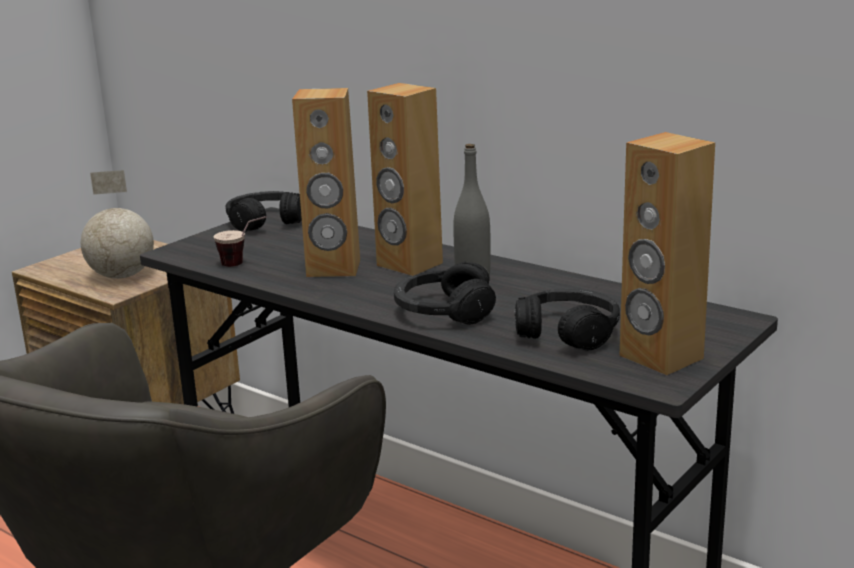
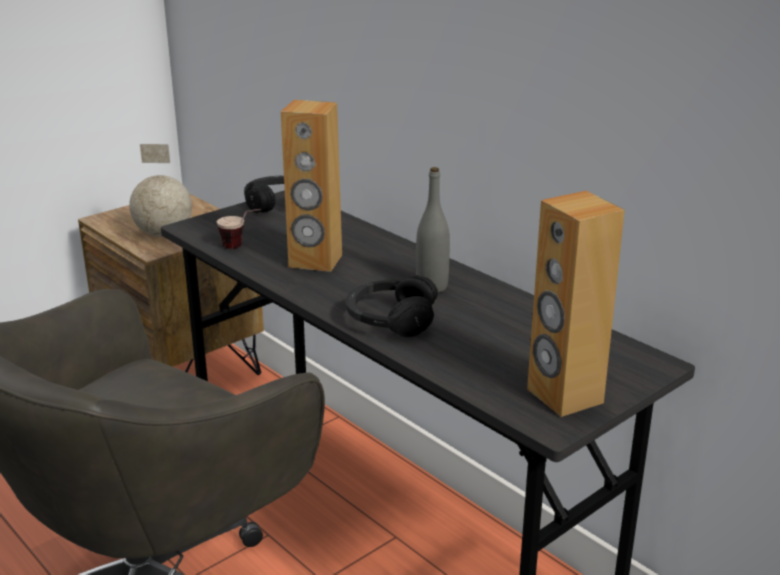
camera: 10 degrees right, 5 degrees up
(409, 264) = (382, 265): brown speaker -> none
(568, 332) = (491, 357): black headphones -> none

